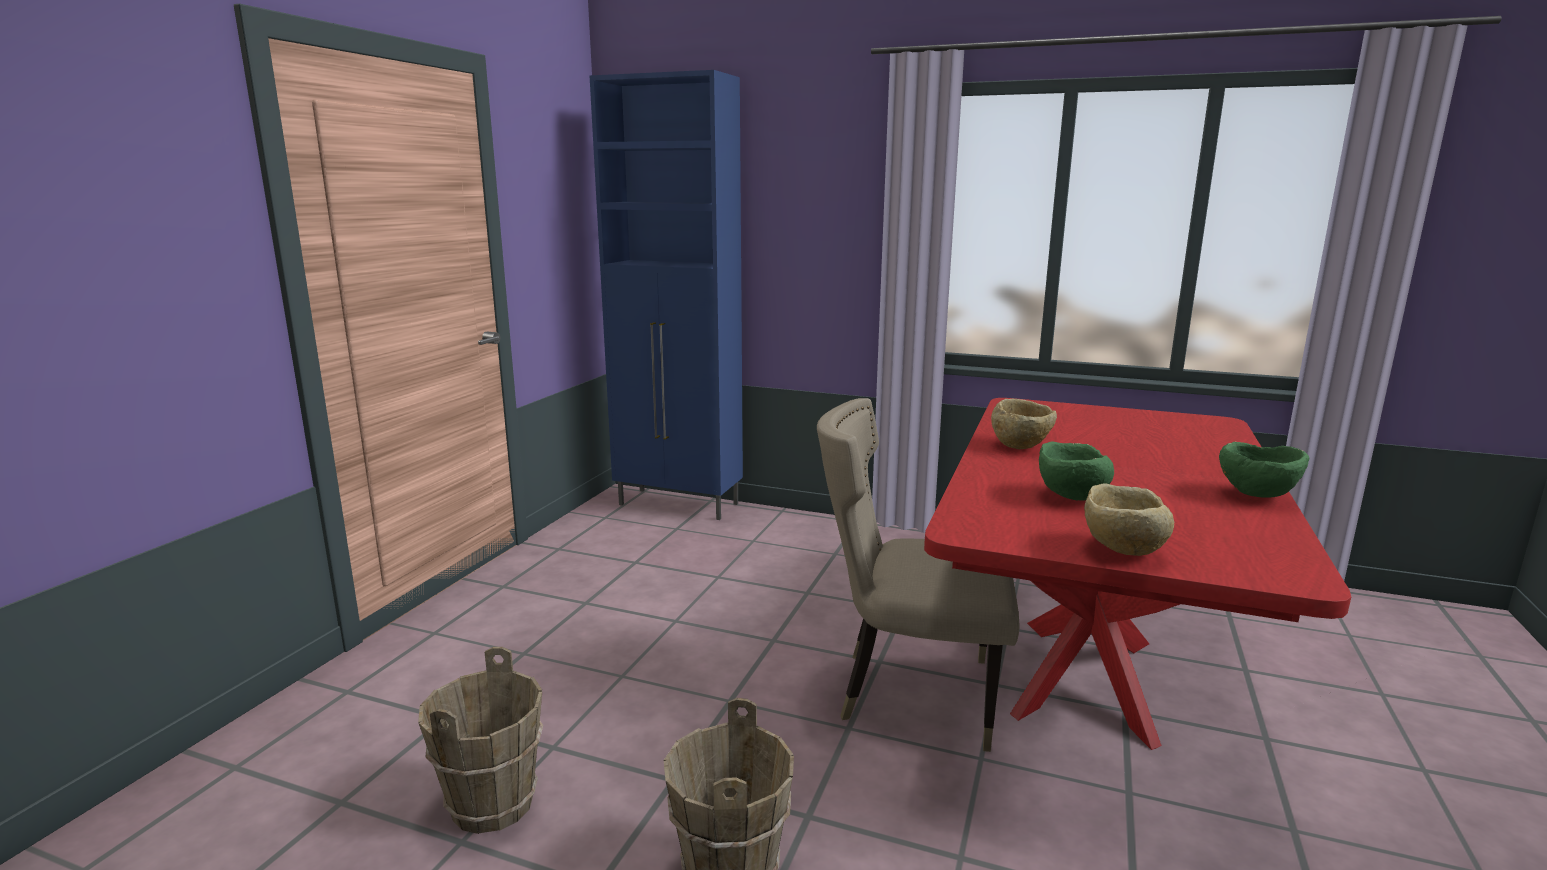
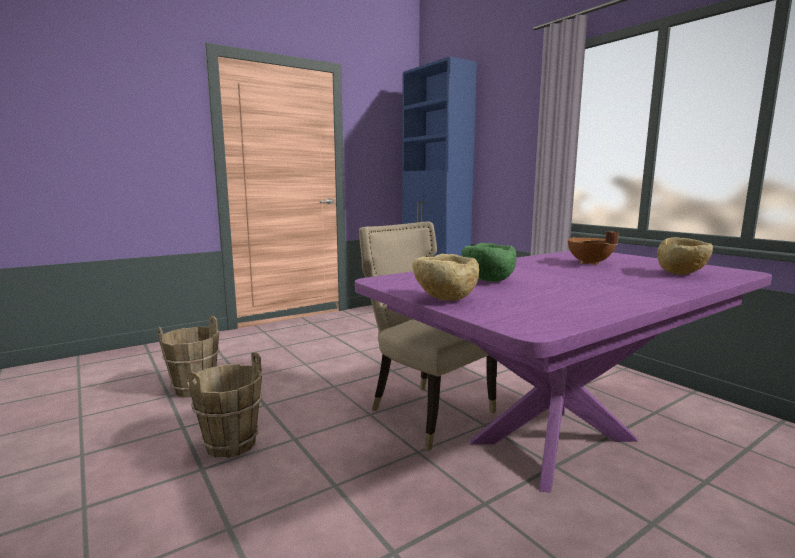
camera: 35 degrees right, 5 degrees down
(1021, 447) = (528, 263): beige bowl -> beige bowl (682, 274)
(1073, 432) = (589, 263): none -> brown cooking pot
(1087, 676) = (555, 441): red dining table -> purple dining table
(1256, 496) = (638, 299): green bowl -> none

